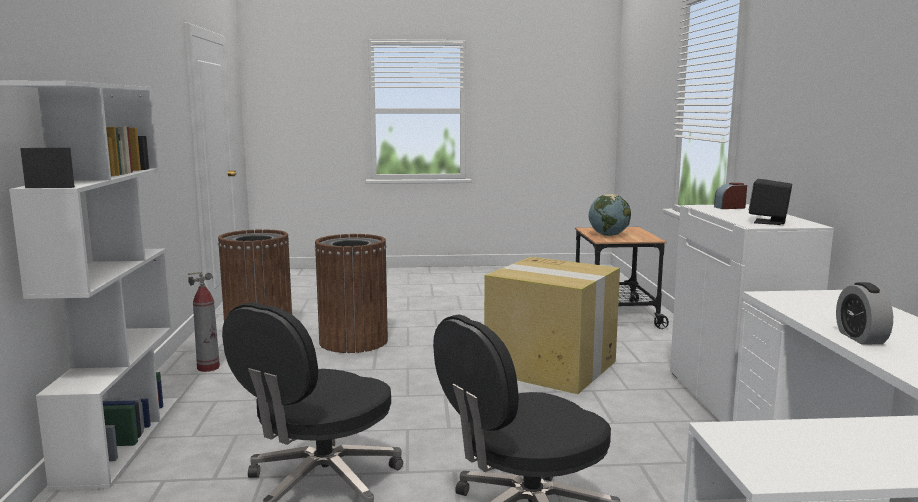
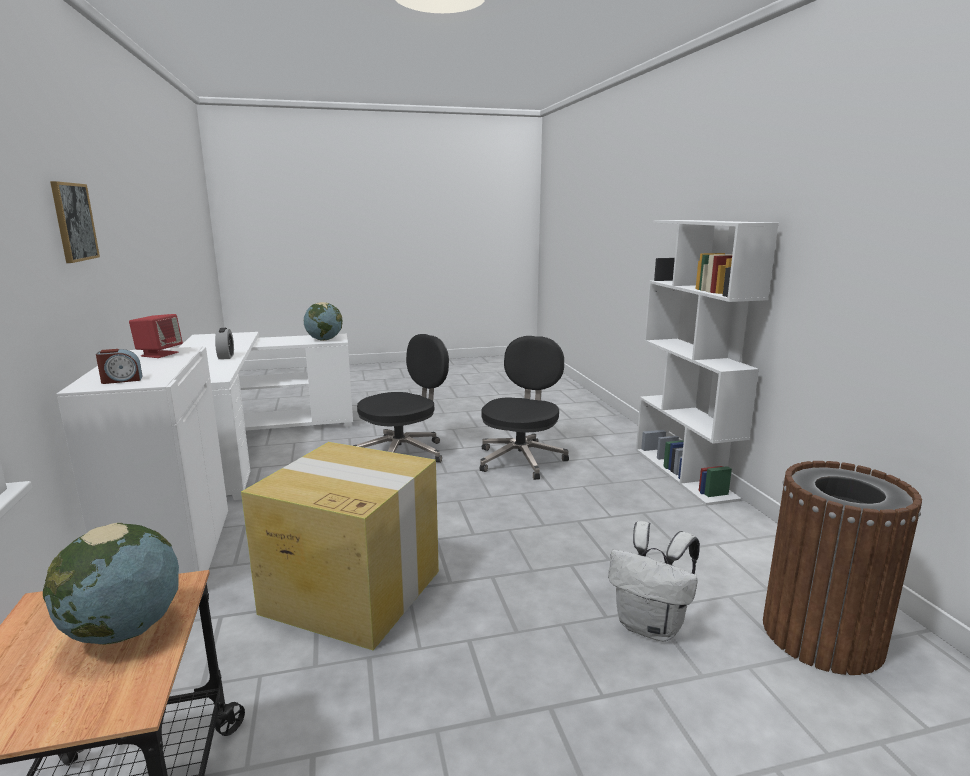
camera: 170 degrees right, 5 degrees up
(208, 368) = (754, 548): fire extinguisher -> none
(353, 341) = (651, 626): brown trash can -> white backpack
(768, 222) = (159, 354): black speaker -> red speaker
(777, 442) = (324, 339): none -> globe
(842, 83) = (73, 222): none -> picture

